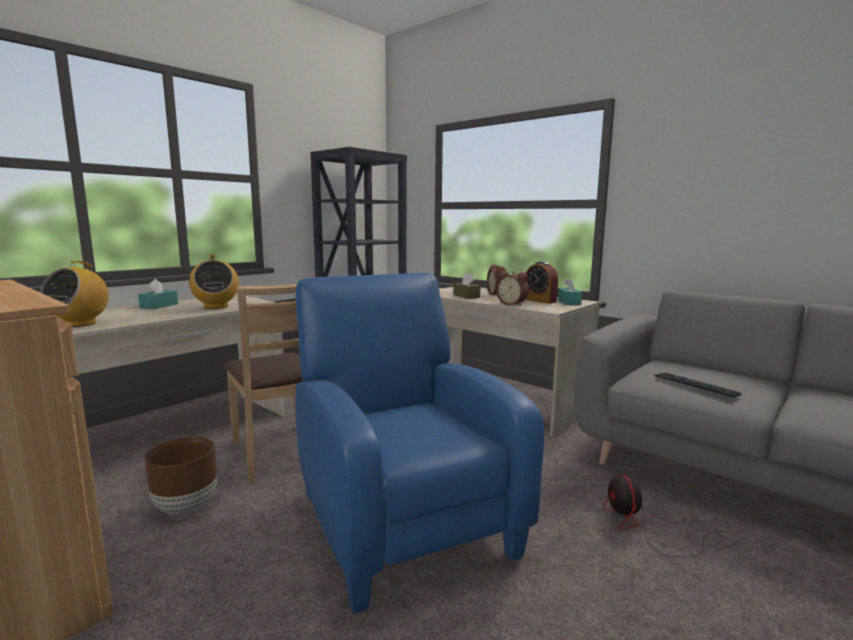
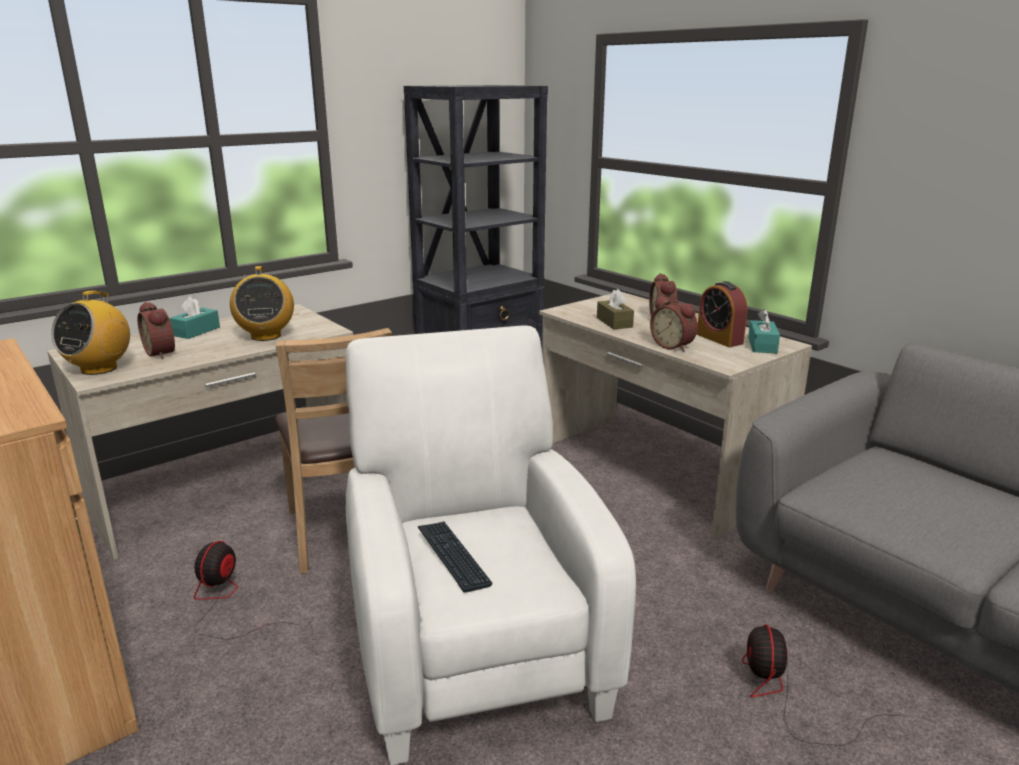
camera: 10 degrees right, 10 degrees up
(134, 315) = (163, 353): none -> alarm clock
(186, 507) = (225, 602): brown planter -> fan
(401, 516) = (474, 643): blue armchair -> white armchair
(695, 385) = (903, 509): keyboard -> keyboard (453, 556)

